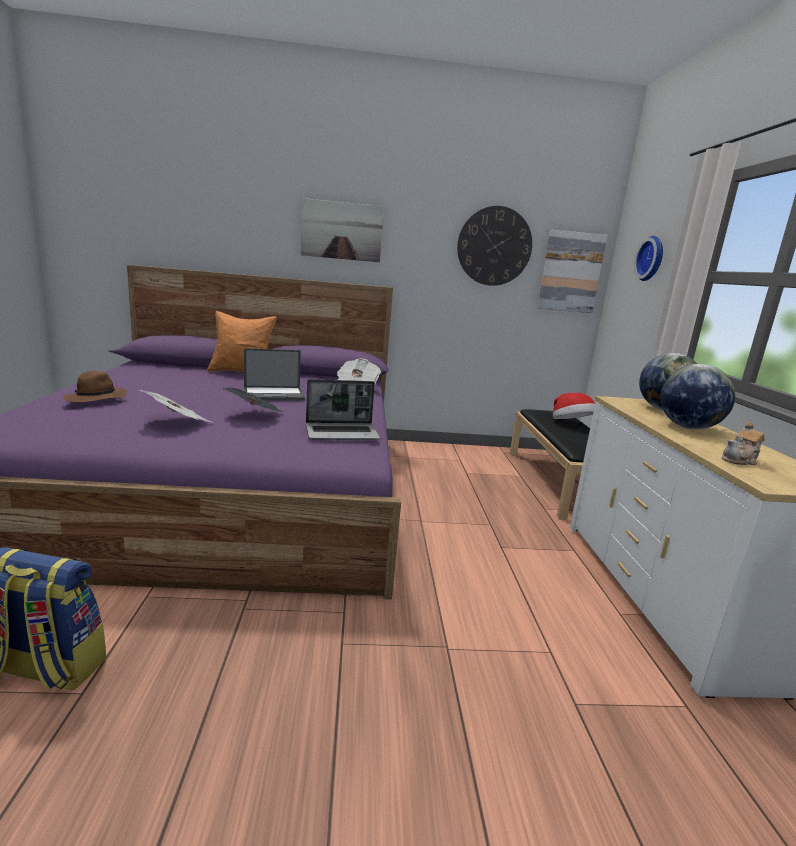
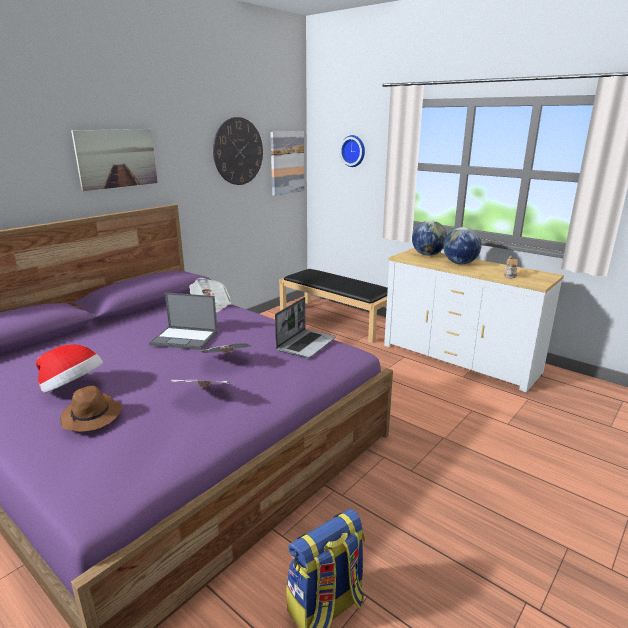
camera: 45 degrees left, 5 degrees up
(241, 373) = (93, 332): orange pillow -> none
(274, 394) = (185, 338): laptop -> laptop turned 75 degrees clockwise
(571, 424) = (330, 277): hat -> hat (73, 388)

